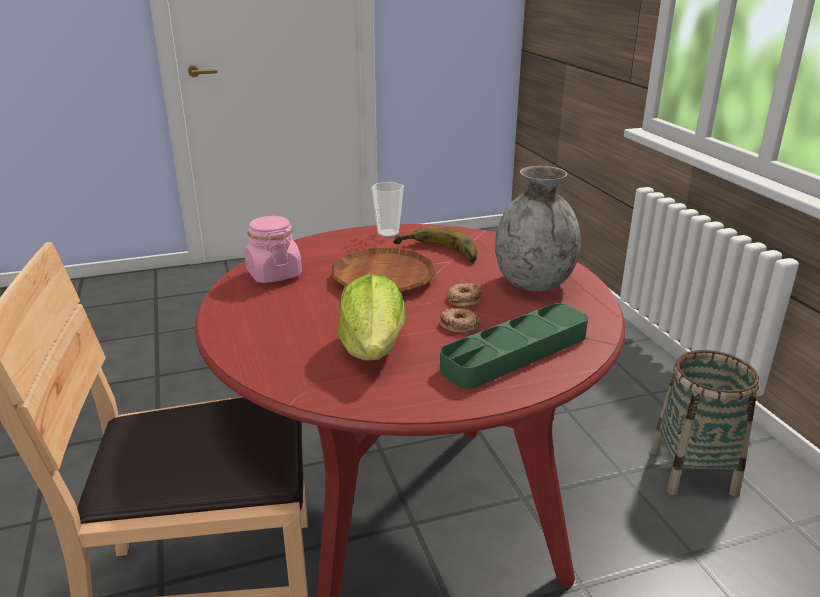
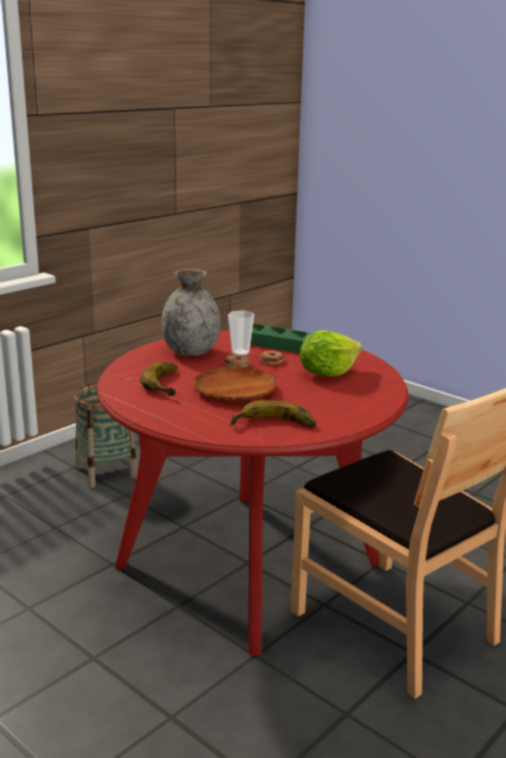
camera: 120 degrees left, 5 degrees down
(274, 274) = (274, 426): pink jar -> banana
(388, 233) = (143, 408): cup -> cup (240, 353)

